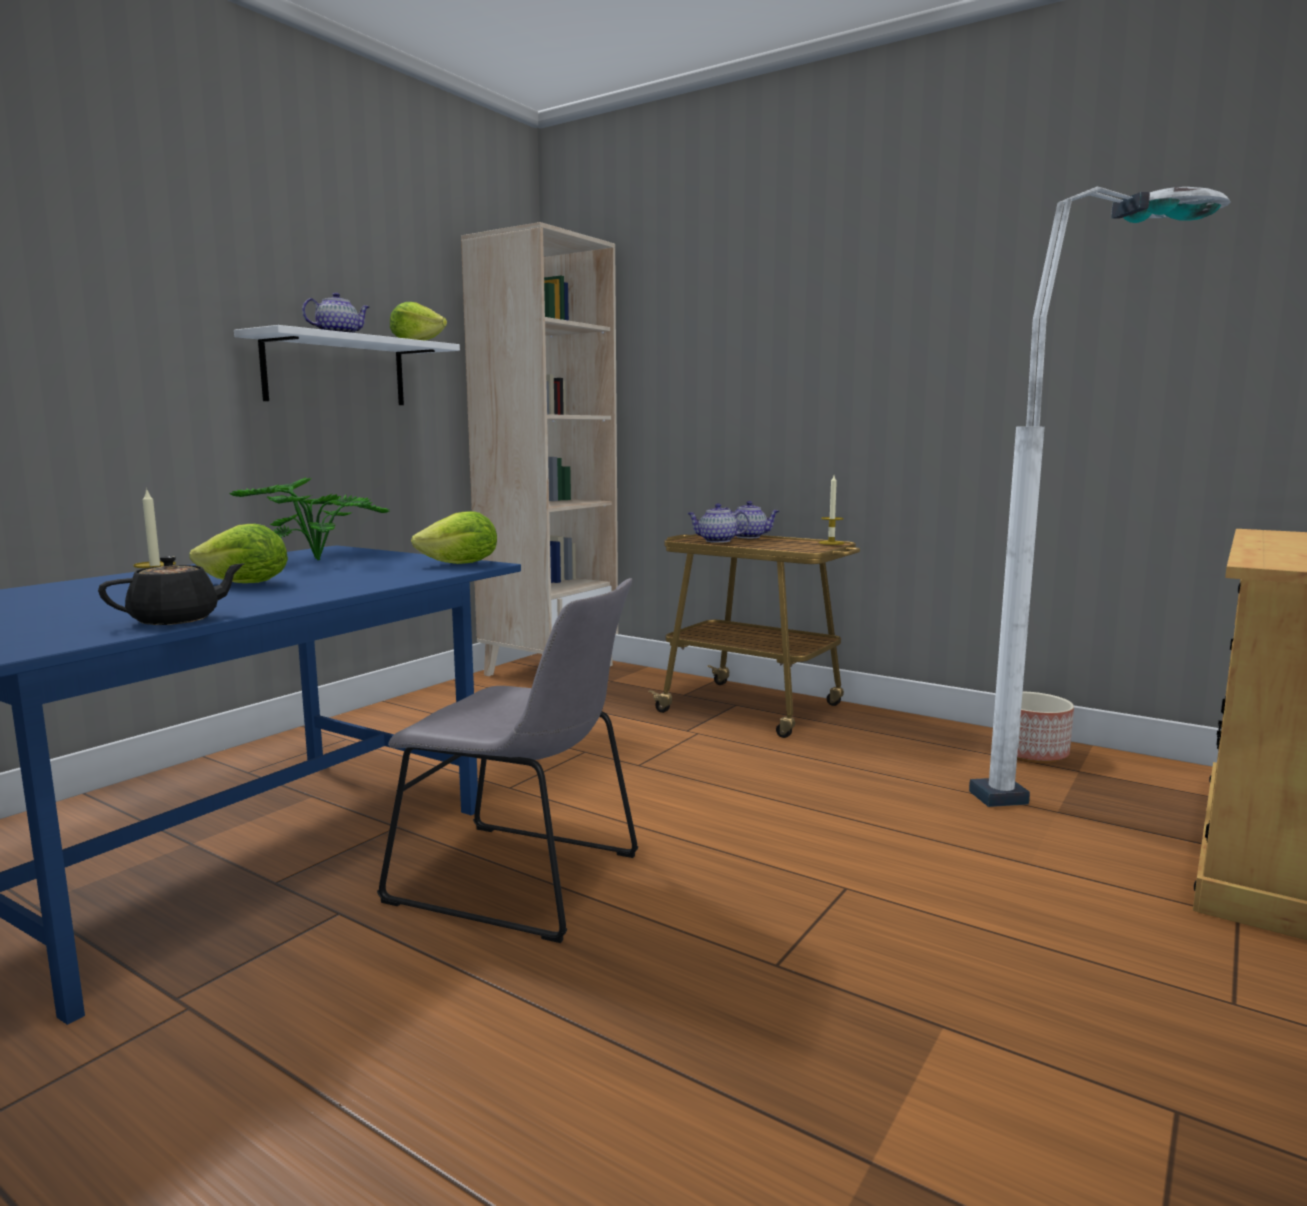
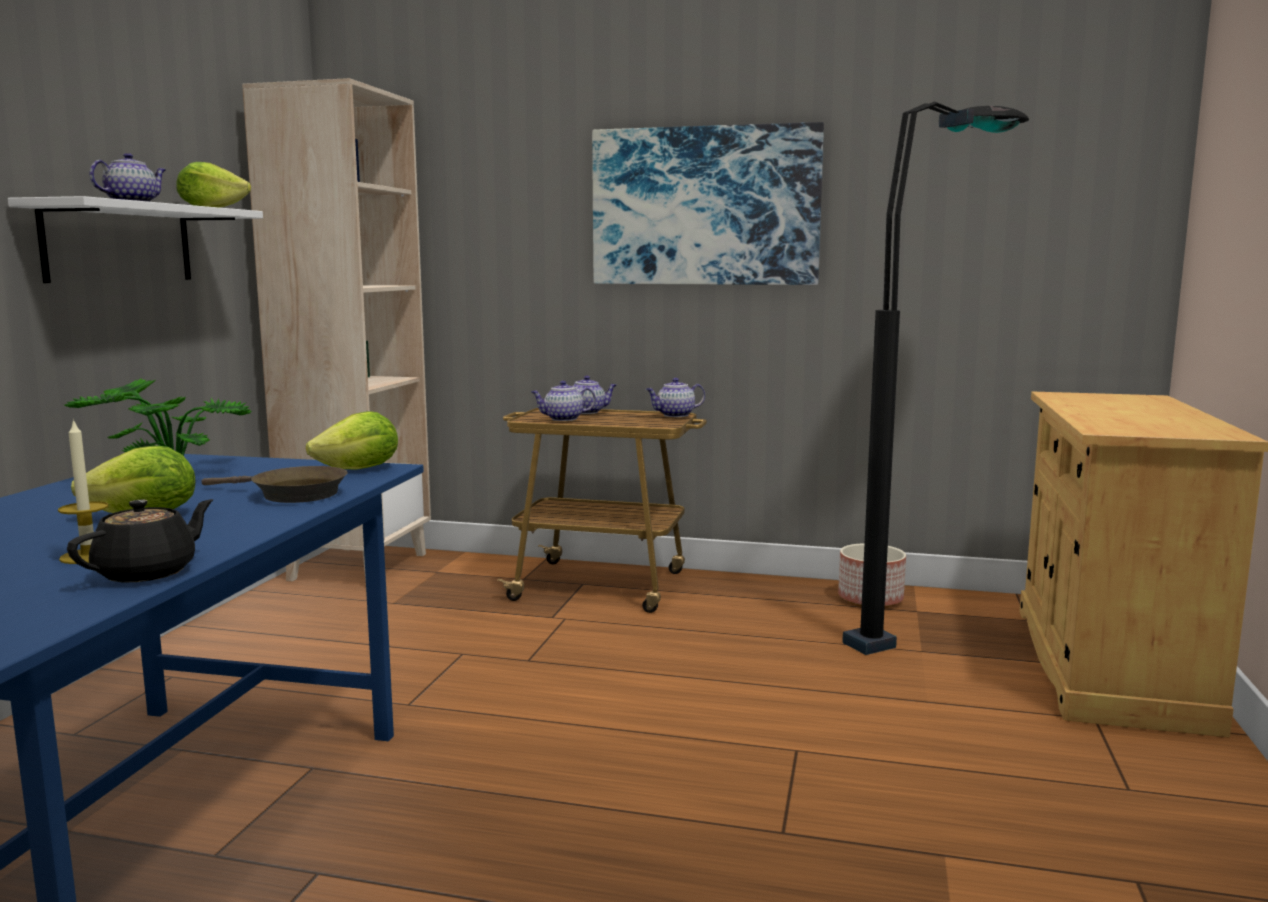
camera: 20 degrees left, 0 degrees up
(377, 577) = (292, 494): none -> brown frying pan
(525, 880) = (496, 799): grey chair -> none
(831, 543) = (675, 415): candle -> teapot
(878, 330) = (705, 206): none -> picture
(1079, 793) = (928, 631): white floor lamp -> black floor lamp

